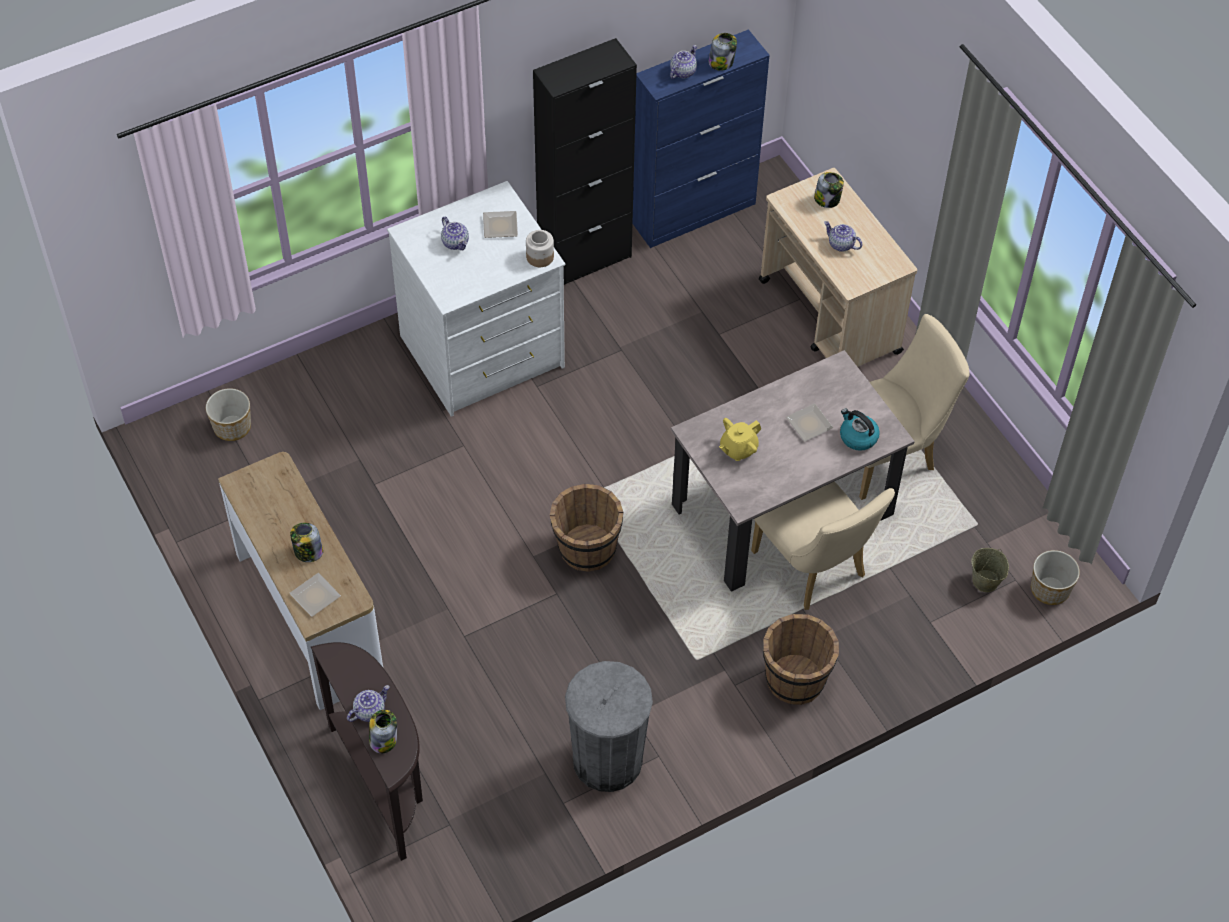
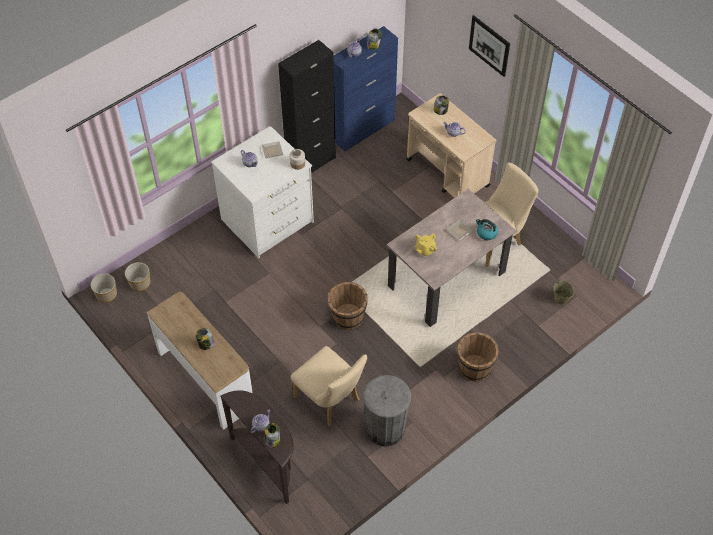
camera: 10 degrees left, 0 degrees up
(313, 596) = (214, 368): plate -> none
(814, 569) = (471, 307): beige chair -> beige chair (330, 401)
(923, 94) = (489, 45): none -> picture
(1049, 589) = (595, 297): planter -> planter (106, 294)

